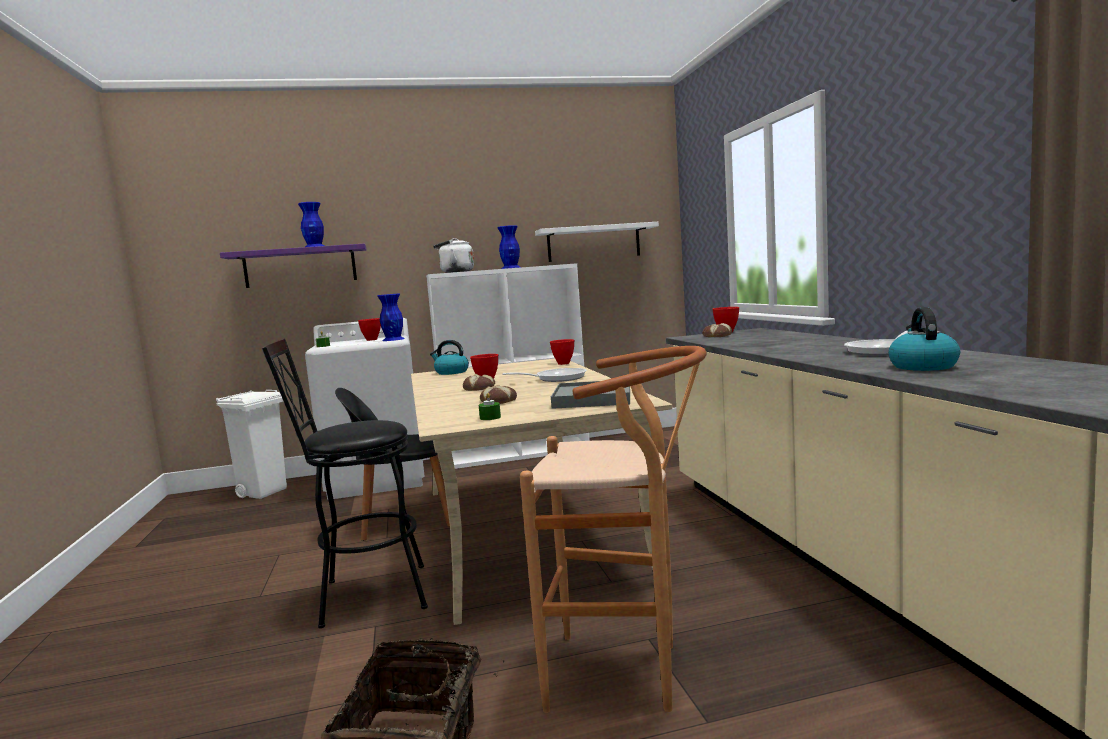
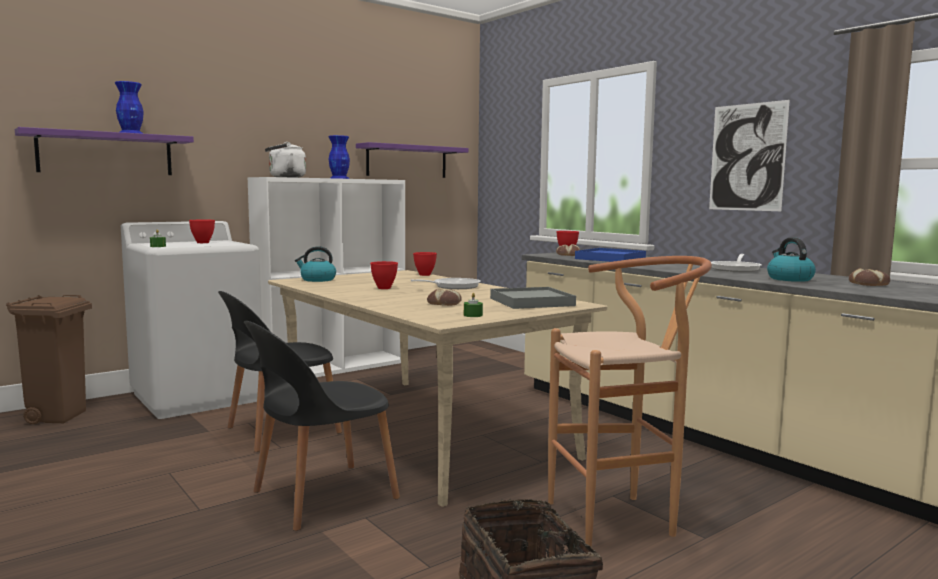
camera: 25 degrees left, 0 degrees up
(264, 492) = (58, 417): white trash can -> brown trash can
(363, 596) = (321, 496): black stool -> black chair
(393, 339) = (235, 243): blue vase -> none
(480, 388) = (393, 293): bread -> bread (869, 284)
(593, 243) = (407, 161): white shelf -> purple shelf
(753, 340) = (610, 259): none -> blue tray
(925, 196) = (747, 157): none -> picture

